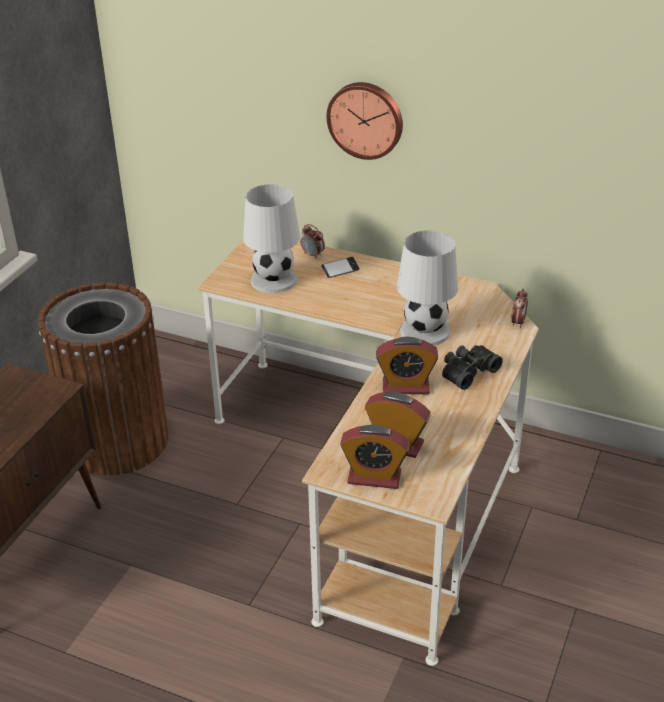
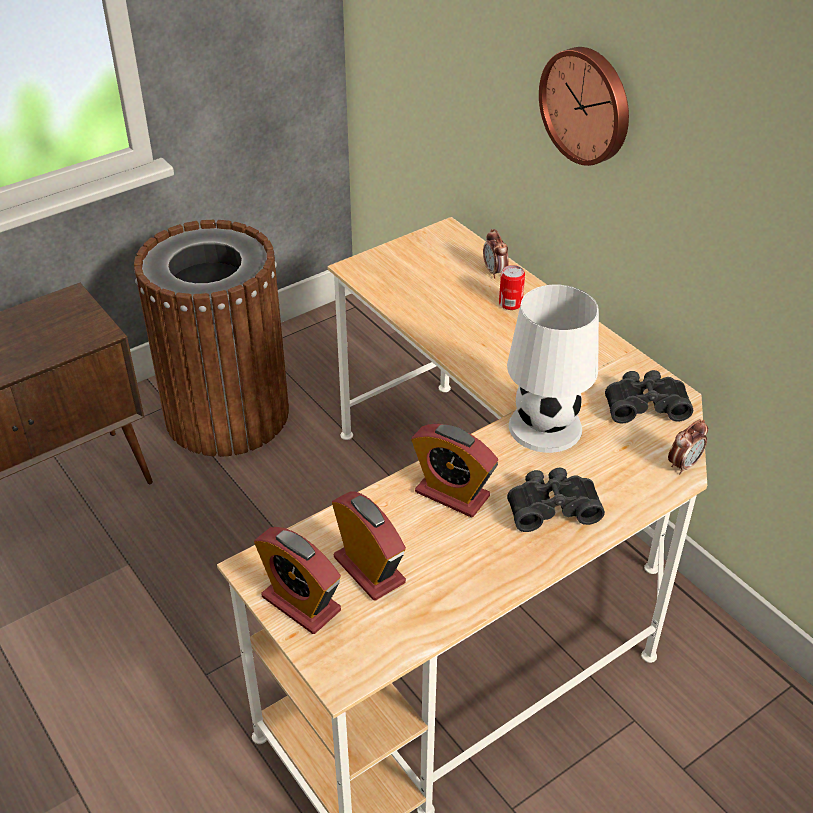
camera: 30 degrees right, 5 degrees up
(274, 280) = (420, 288): white table lamp -> none
(340, 270) = (510, 303): phone -> can
(469, 299) = (644, 405): none -> black binoculars

